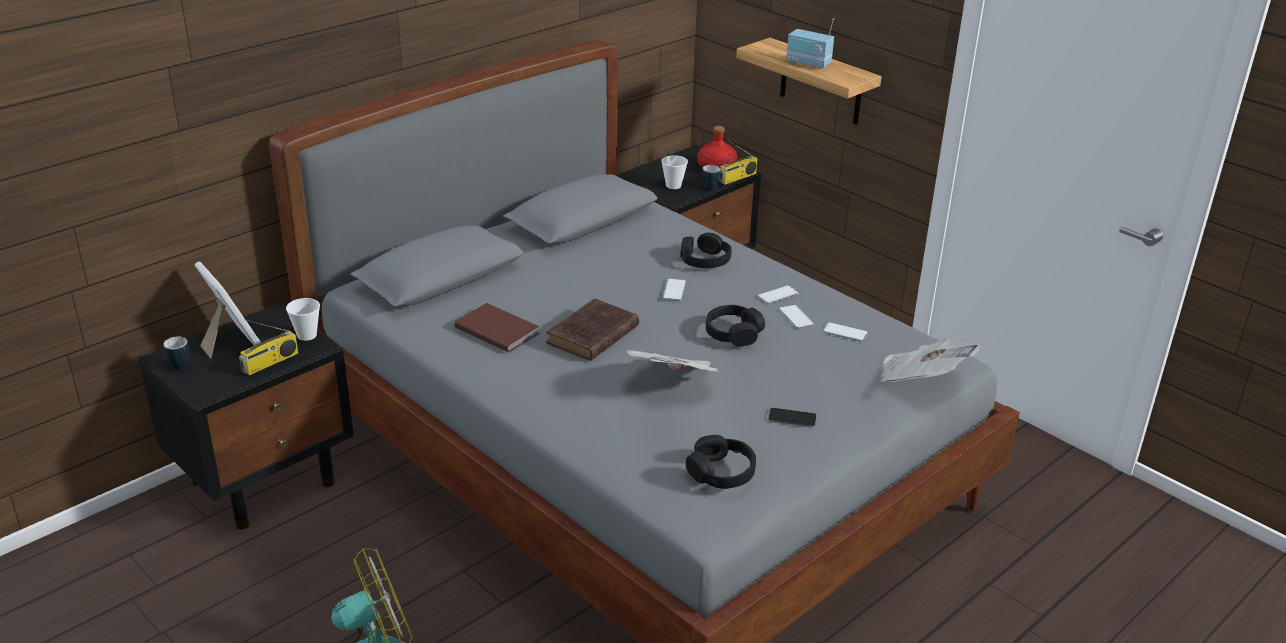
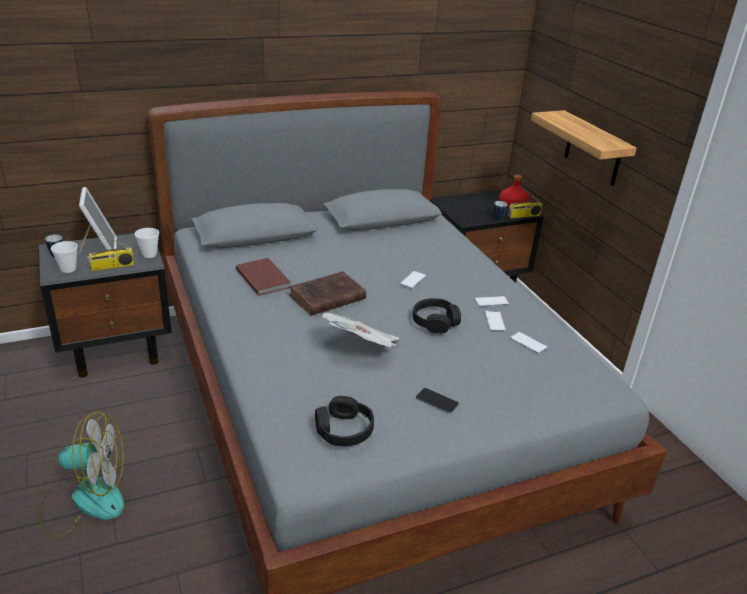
camera: 20 degrees right, 0 degrees up
(673, 185) = (472, 212): cup -> cup (68, 269)
(704, 260) = (451, 264): black headphones -> none
(808, 63) = (581, 130): radio -> none
(922, 379) = (572, 398): newspaper -> none

